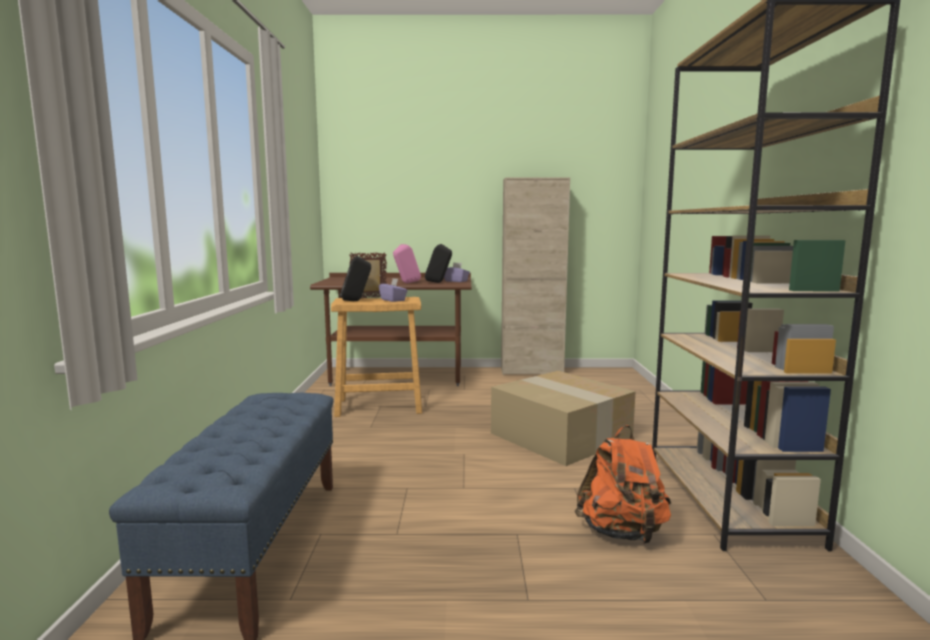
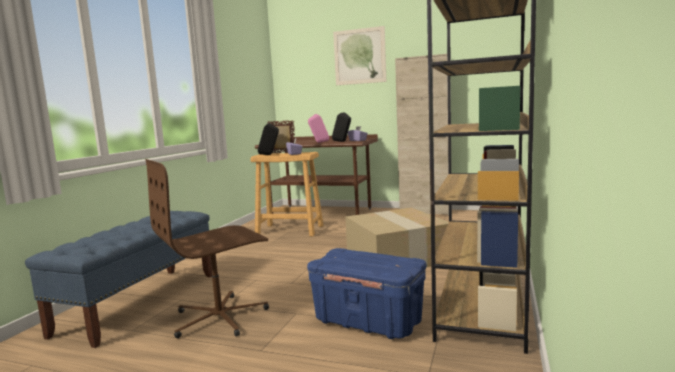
camera: 20 degrees right, 0 degrees up
(414, 555) = (220, 317): none -> brown office chair
(449, 170) = (359, 56): none -> picture
(622, 533) = (369, 321): orange backpack -> blue storage box

